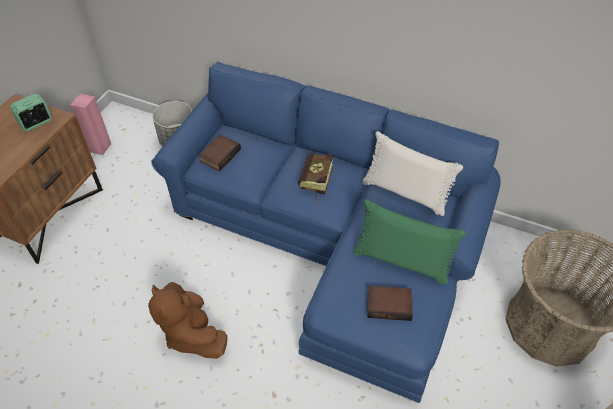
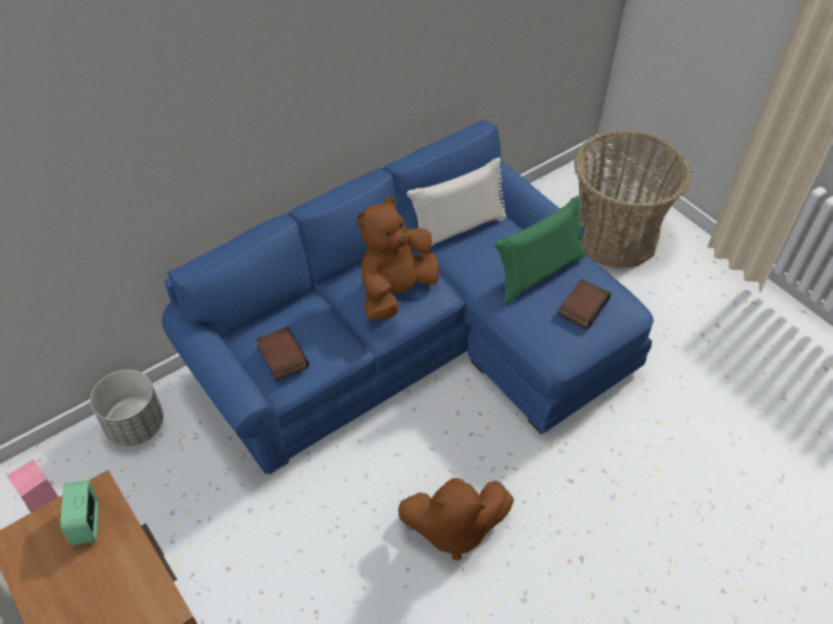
camera: 60 degrees left, 0 degrees up
(315, 184) = (396, 291): book -> brown plush toy

